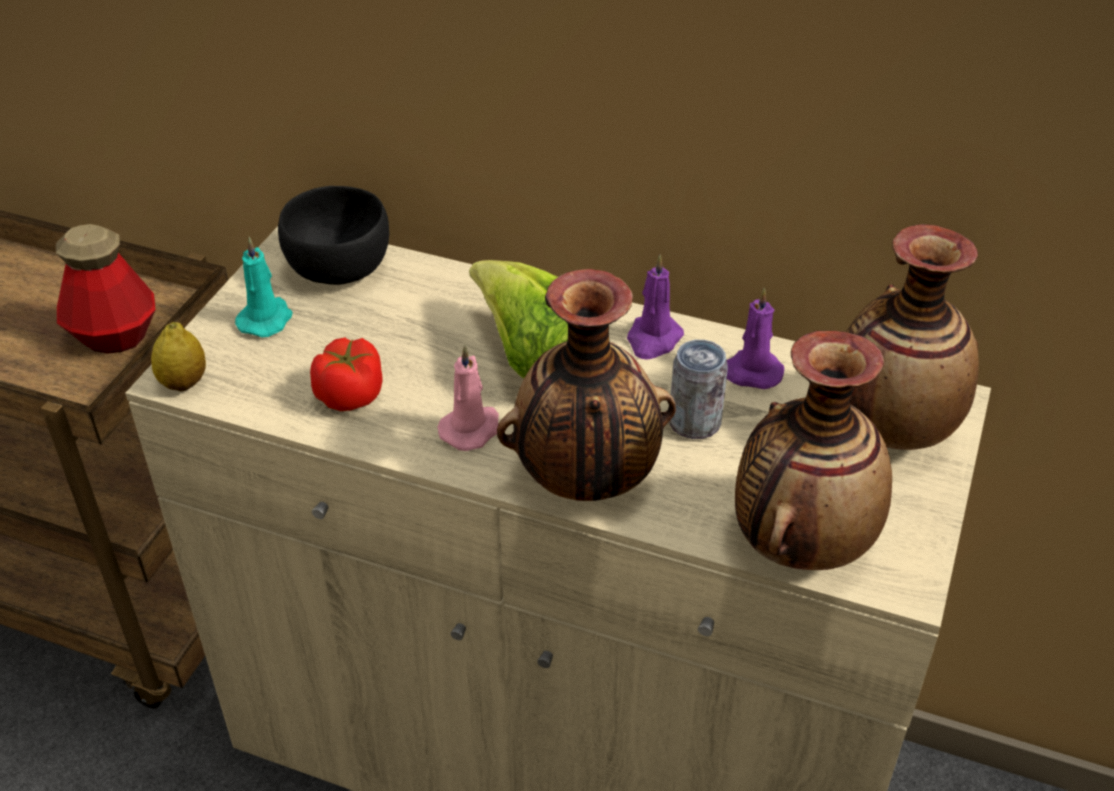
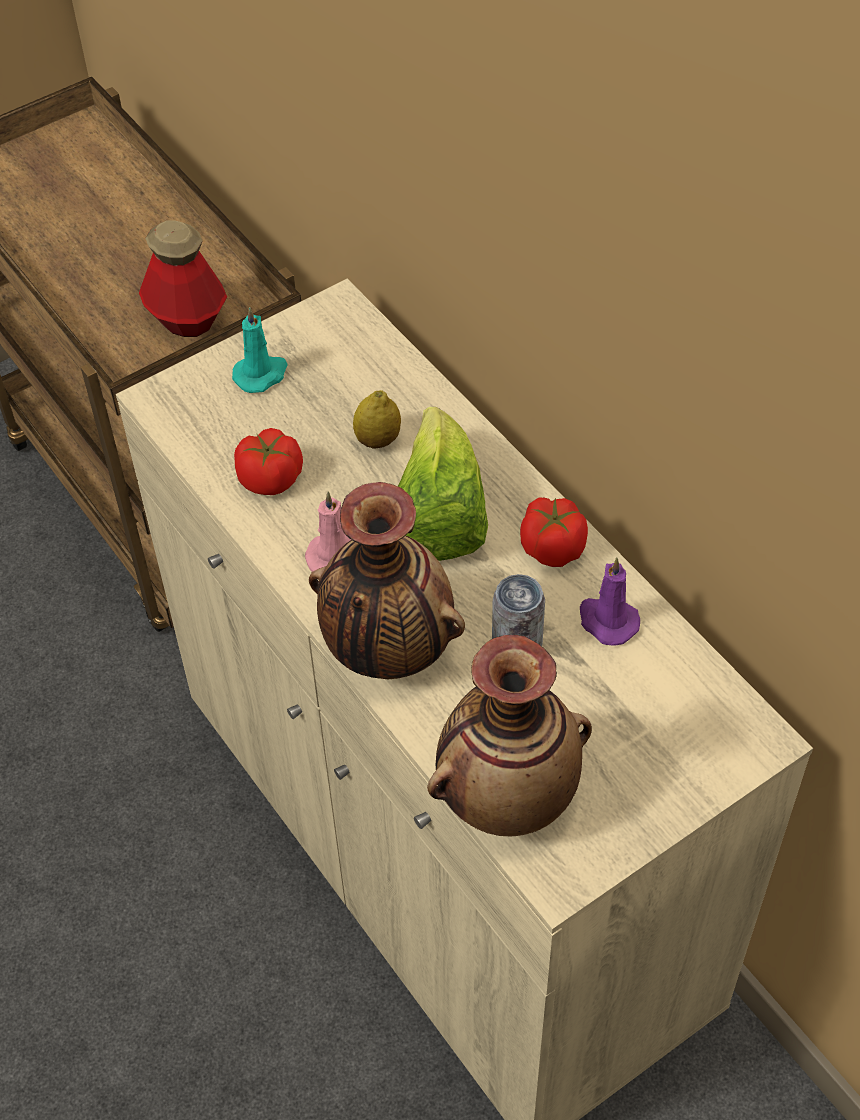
camera: 35 degrees right, 10 degrees up
(184, 383) = (160, 406): lemon -> lemon (378, 440)
(340, 267) = (355, 350): black bowl -> none
(653, 340) = (552, 547): purple candle -> tomato
(889, 428) = (678, 737): vase -> none

